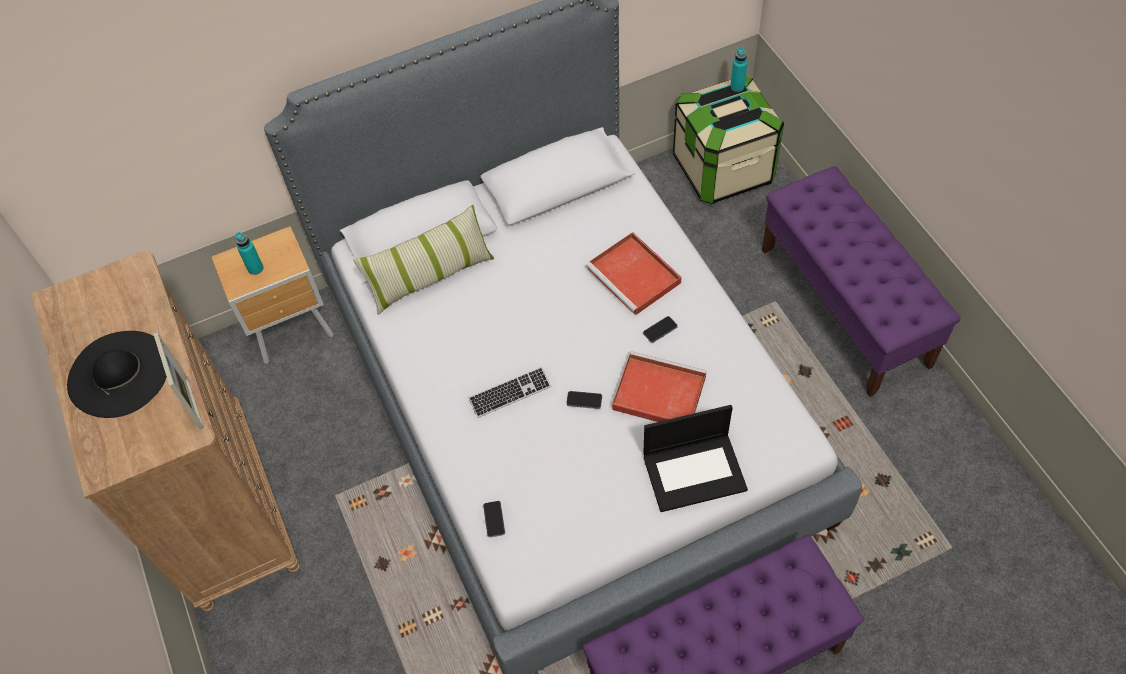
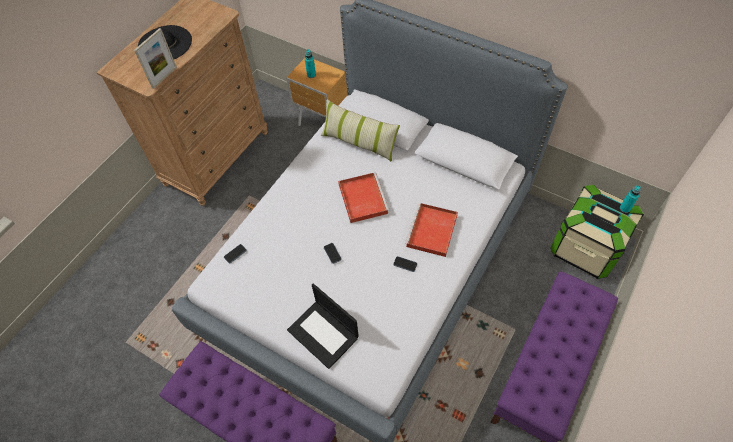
camera: 55 degrees right, 0 degrees up
(510, 393) = (313, 217): keyboard -> none
(657, 393) = (362, 286): red tray -> red tray (362, 198)

